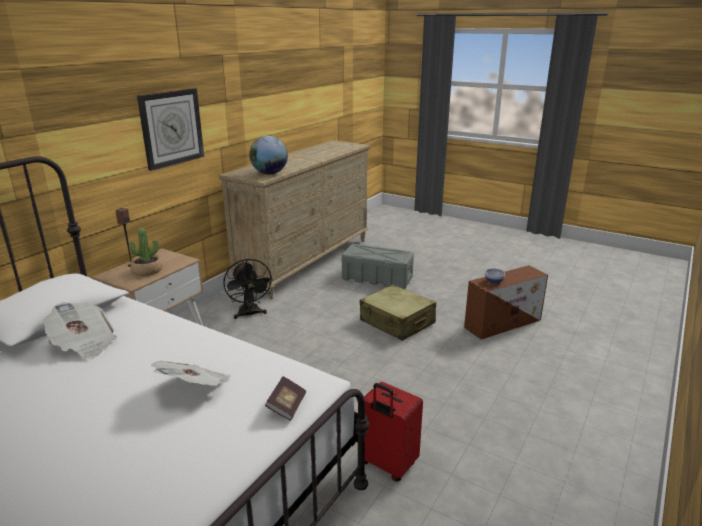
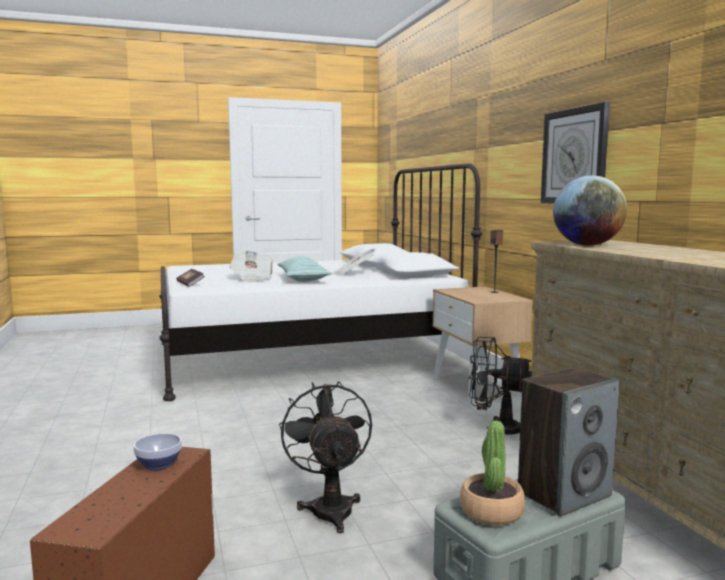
camera: 130 degrees right, 15 degrees down
(147, 271) = (471, 293): potted plant -> potted plant (491, 511)
(161, 355) = (303, 279): none -> pillow
(366, 249) = (564, 494): none -> speaker
(387, 465) = (161, 411): red suitcase -> none
(397, 322) = (330, 507): beige suitcase -> black fan

